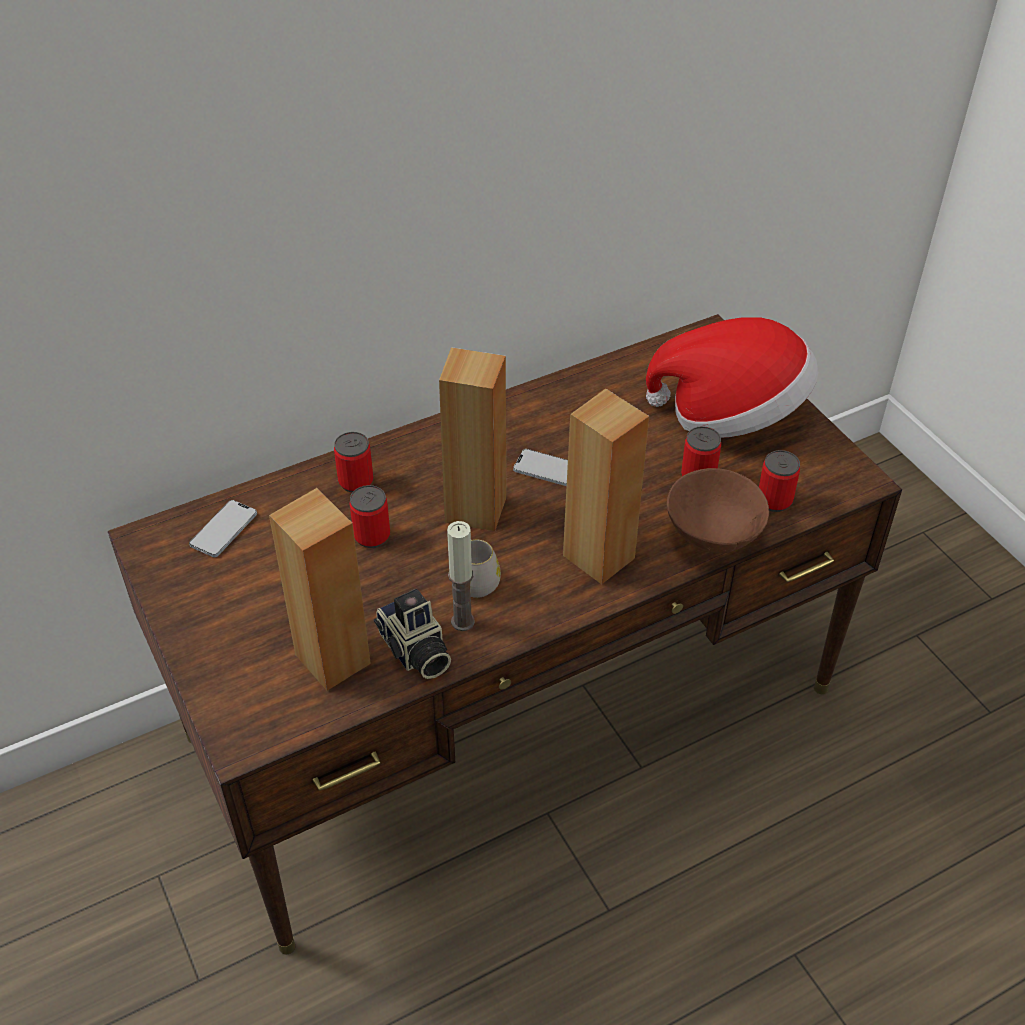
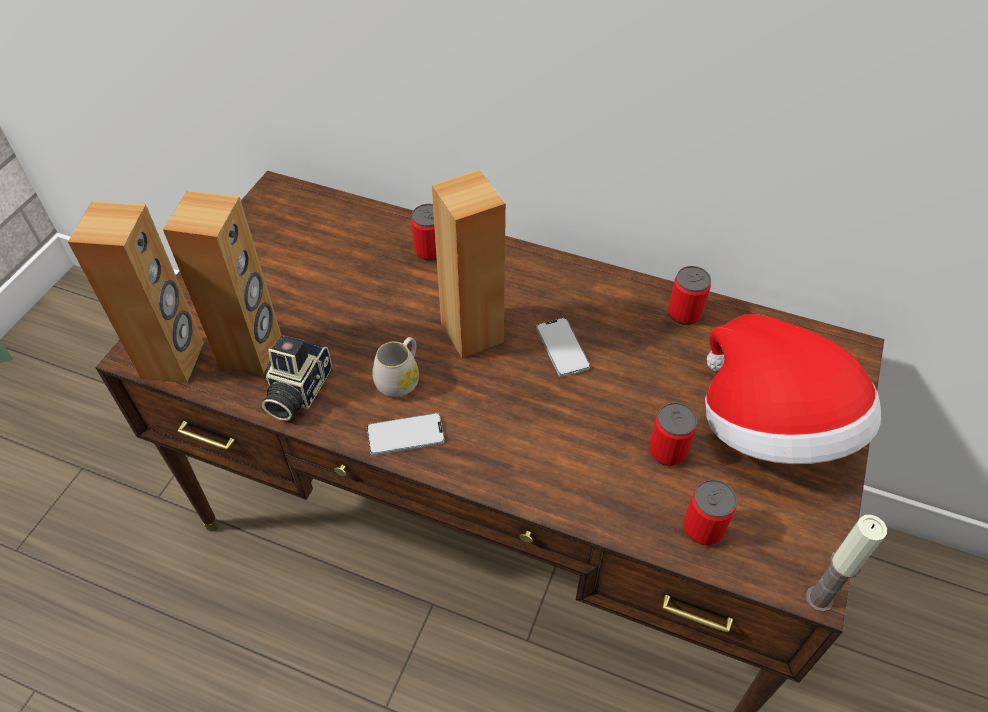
camera: 50 degrees right, 5 degrees up
(223, 529) = (318, 218): phone -> phone (405, 435)
(372, 536) = (386, 293): can -> can (684, 313)
(462, 622) = (351, 400): candle -> candle (819, 599)
(599, 556) = (502, 441): brown speaker -> brown speaker (173, 360)
(711, 537) = (605, 507): brown bowl -> none

